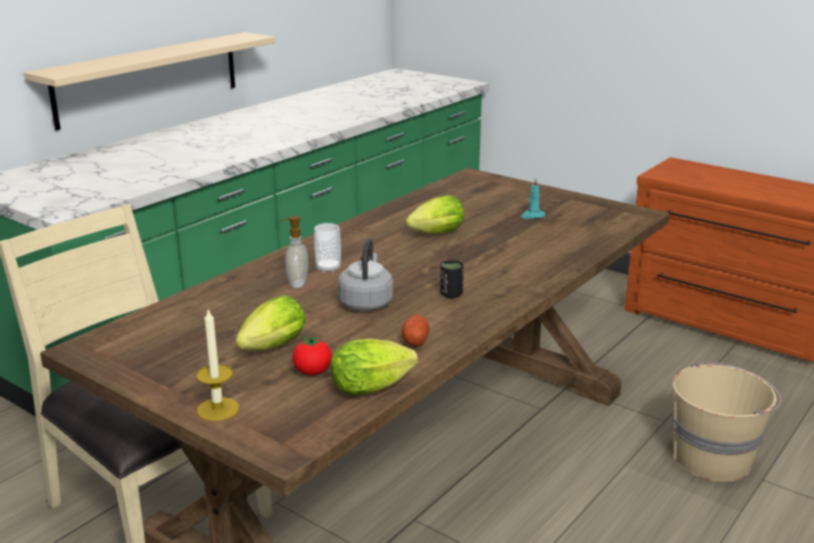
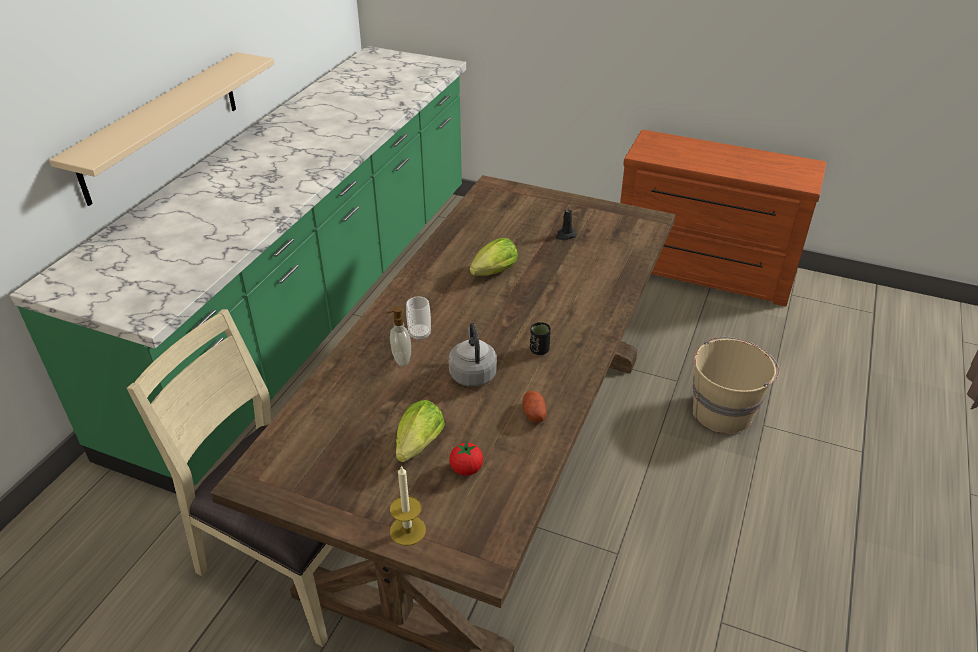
camera: 15 degrees left, 15 degrees up
(375, 387) = (526, 477): lettuce -> none
(532, 216) = (565, 235): turquoise candle -> black candle

